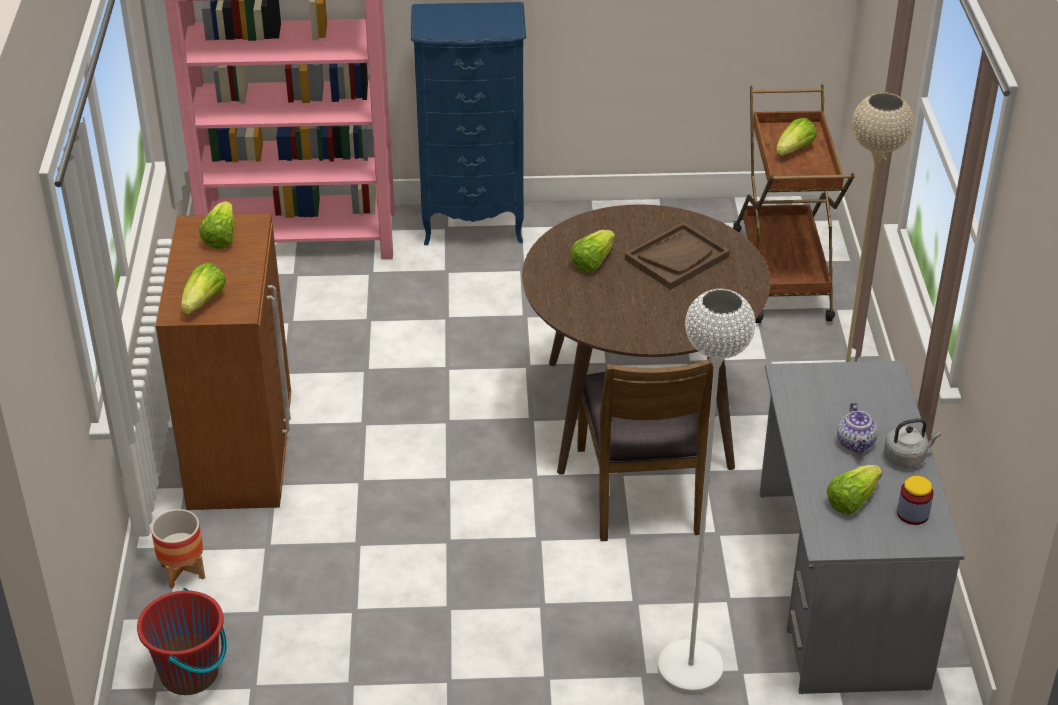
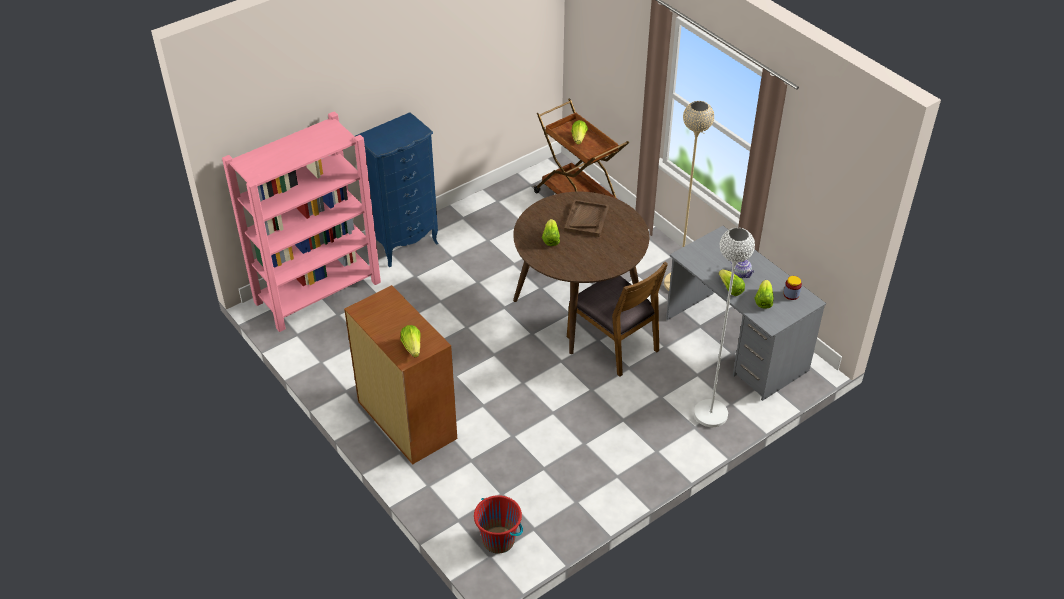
camera: 35 degrees left, 5 degrees up
(183, 571) = (443, 495): planter -> none
(221, 237) = (381, 309): lettuce -> lettuce (730, 289)
(906, 457) = (766, 270): grey kettle -> none

